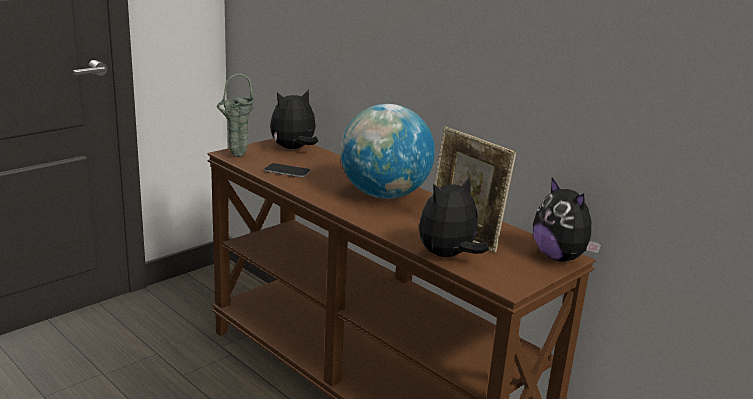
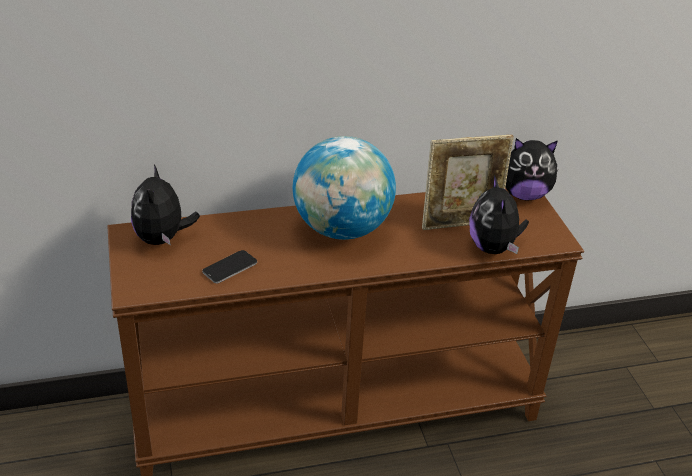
camera: 60 degrees left, 15 degrees up
(236, 156) = (149, 289): green vase -> none

